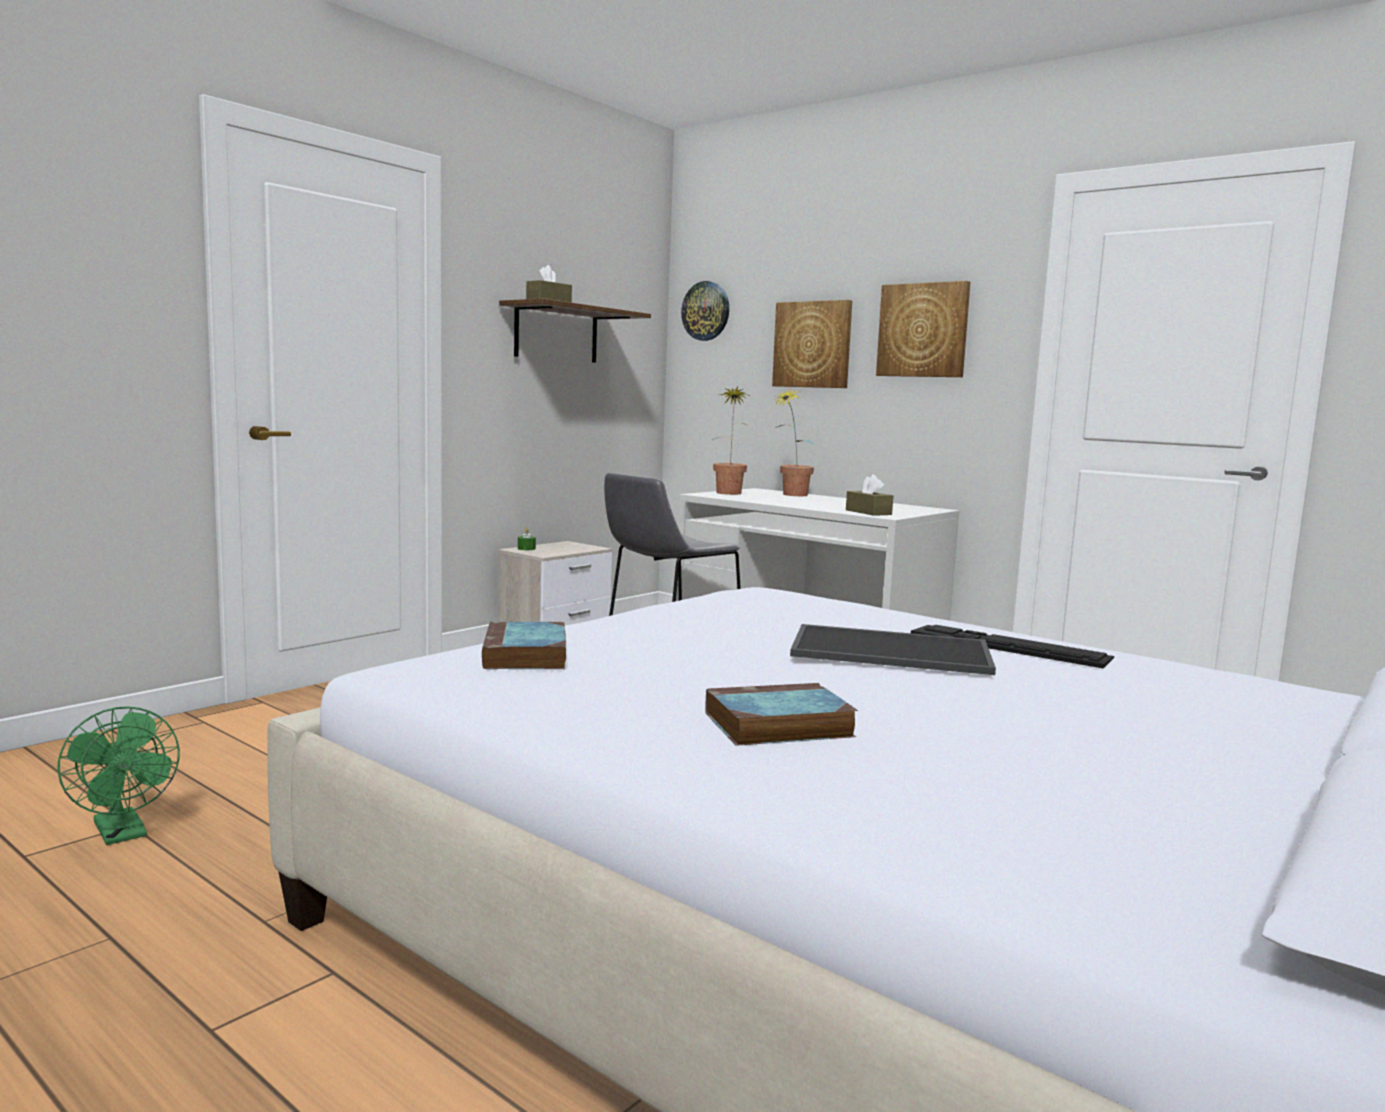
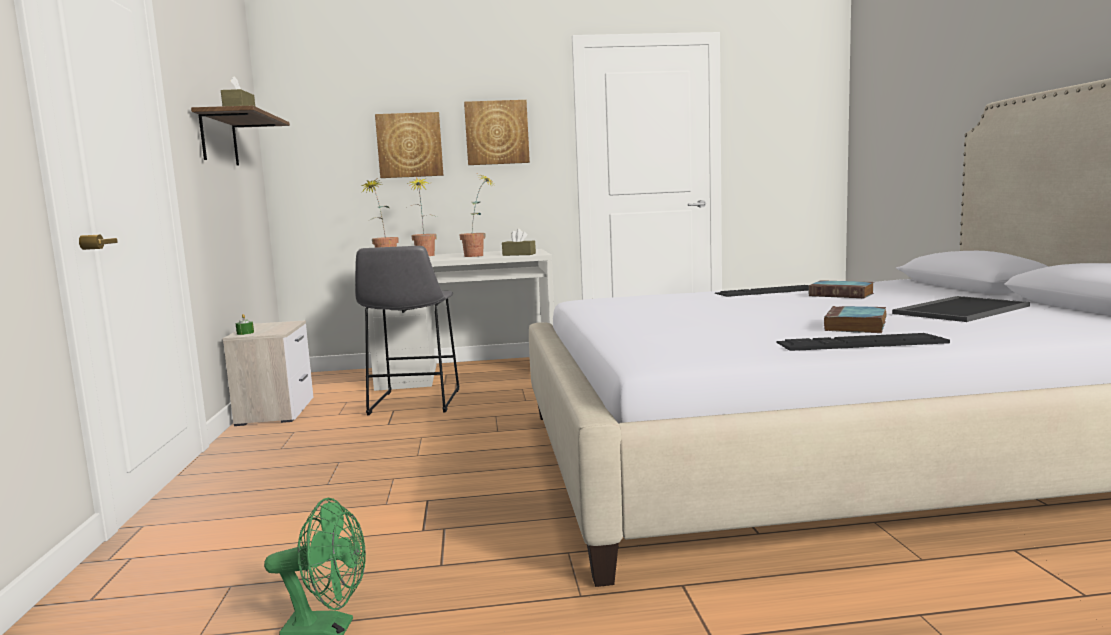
camera: 45 degrees left, 0 degrees up
(526, 655) = (666, 339): book -> book (843, 294)
(637, 742) = (860, 342): none -> keyboard
(706, 311) = (302, 121): wall clock -> none
(827, 505) = (479, 256): none -> potted plant
(893, 650) = (759, 300): tray -> tray (959, 309)

